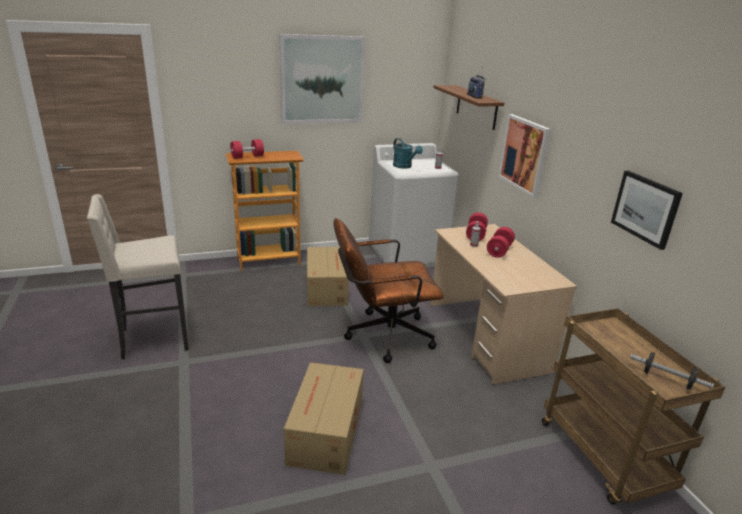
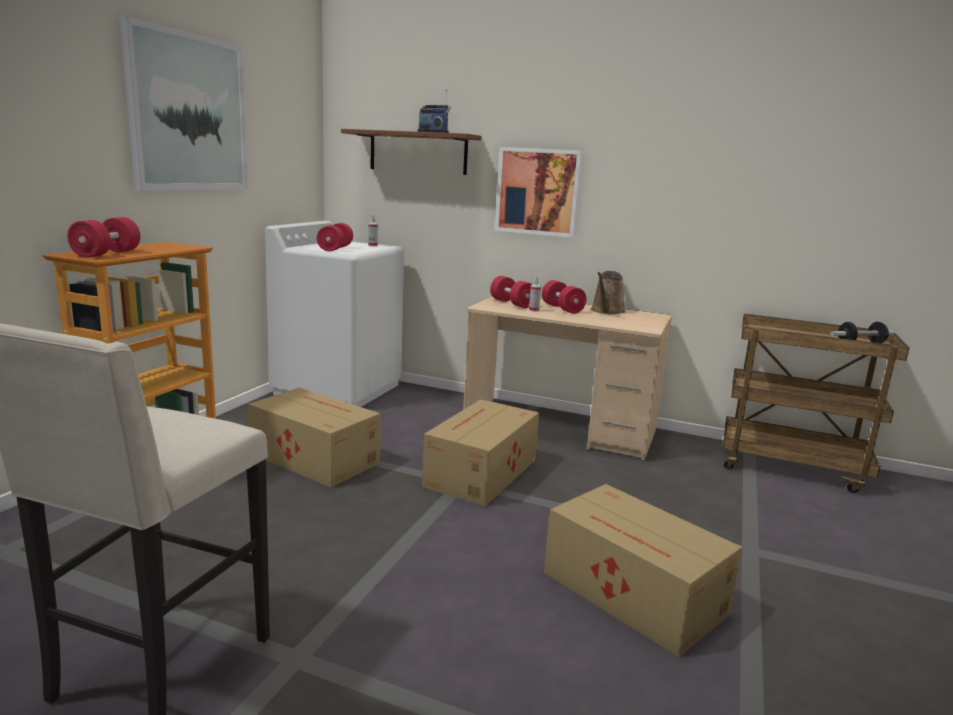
camera: 50 degrees left, 10 degrees down
(381, 336) = (479, 473): brown office chair -> cardboard box
(404, 166) = (335, 248): turquoise watering can -> red dumbbell
(527, 264) = (606, 311): none -> brown watering can
(645, 208) = (752, 201): picture -> none

